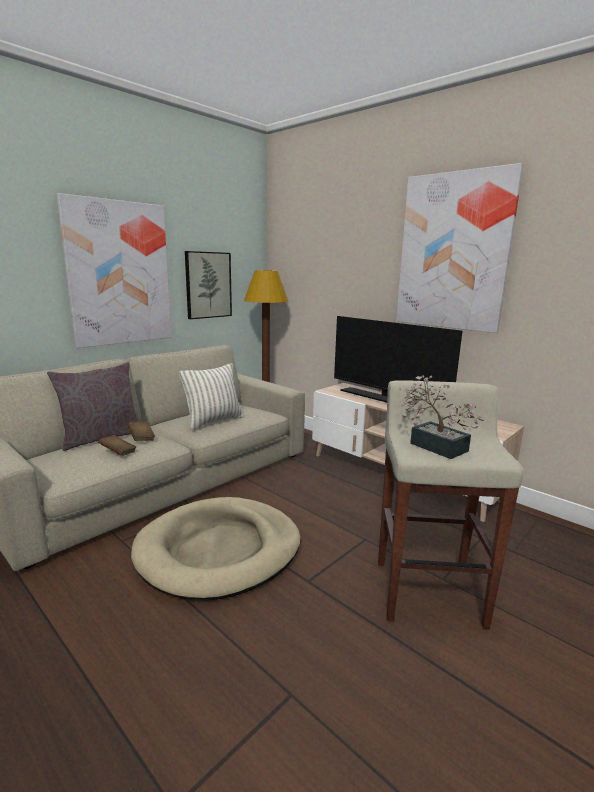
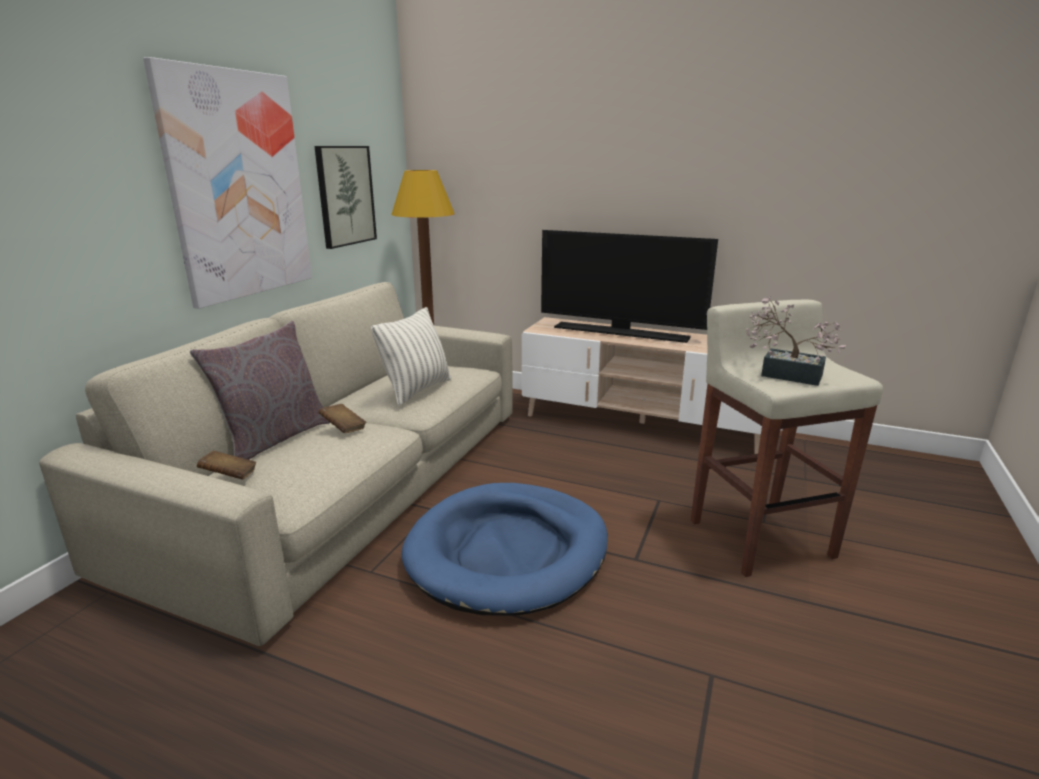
camera: 20 degrees left, 5 degrees up
(118, 453) = (335, 453): brown book -> brown book (229, 476)
(219, 550) = (508, 552): beige dog bed -> blue dog bed
(453, 252) = (691, 143): picture -> none

